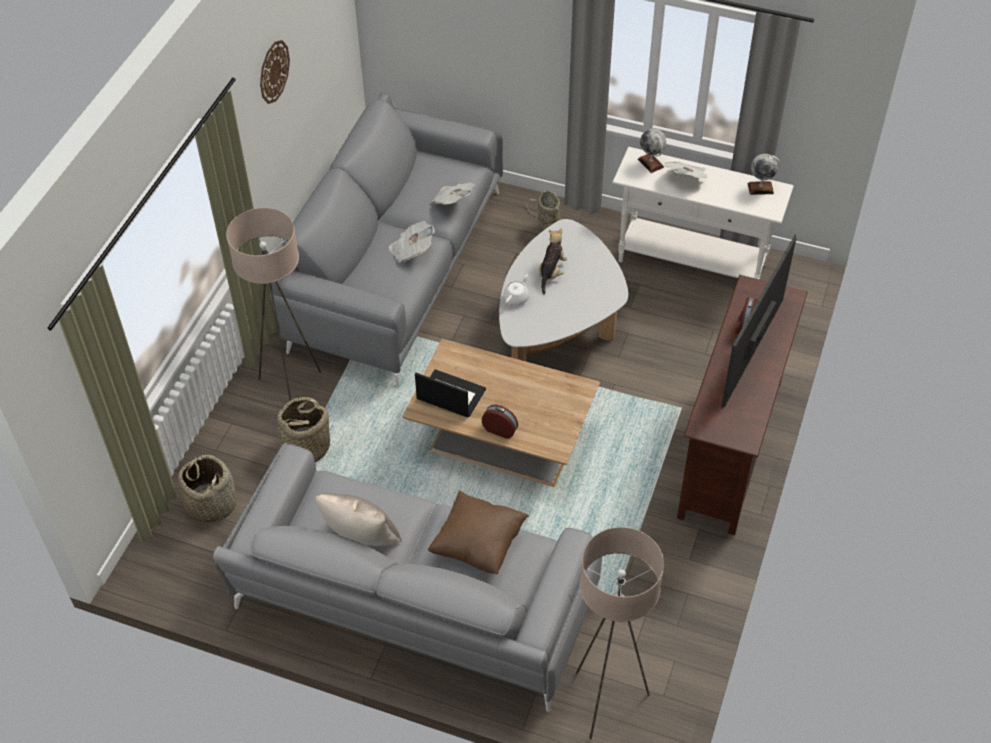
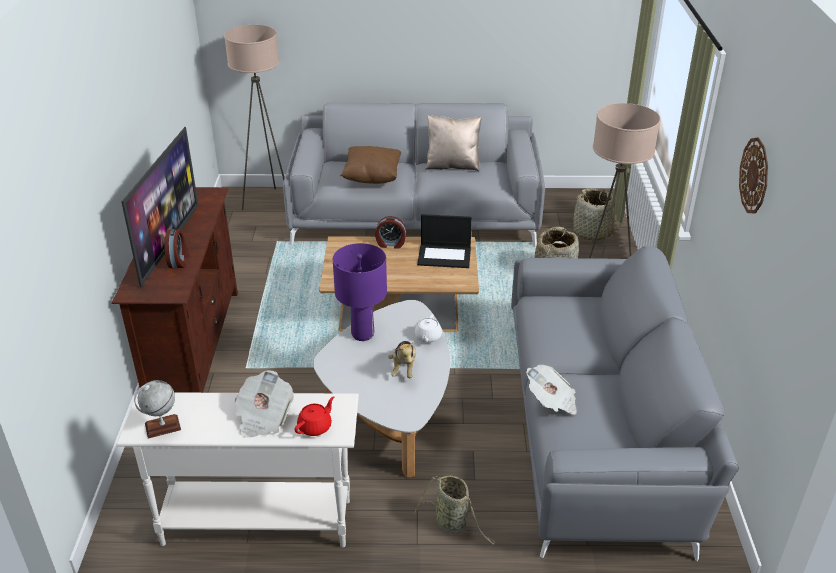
camera: 160 degrees right, 15 degrees down
(412, 250) = (557, 340): newspaper -> none
(574, 316) = (362, 334): none -> purple table lamp
(651, 163) = (315, 427): globe -> red teapot

